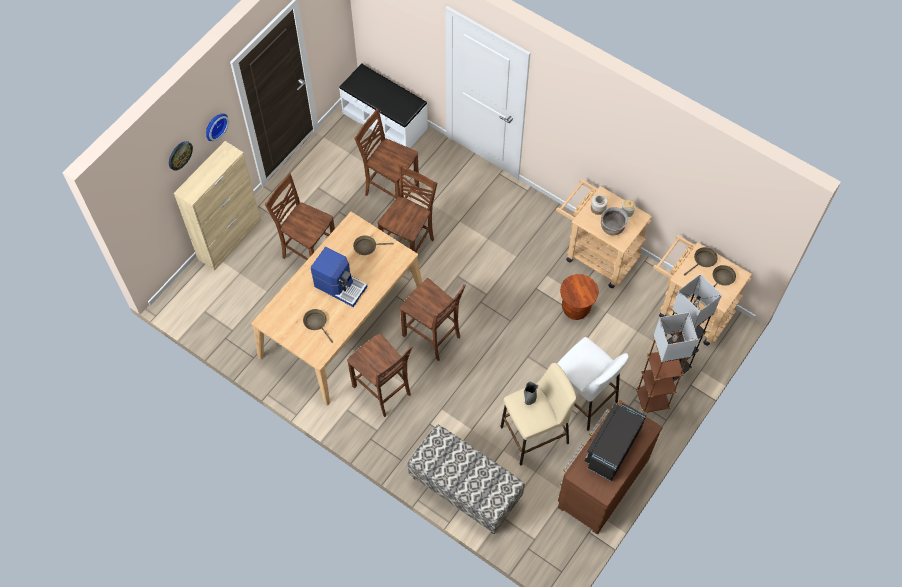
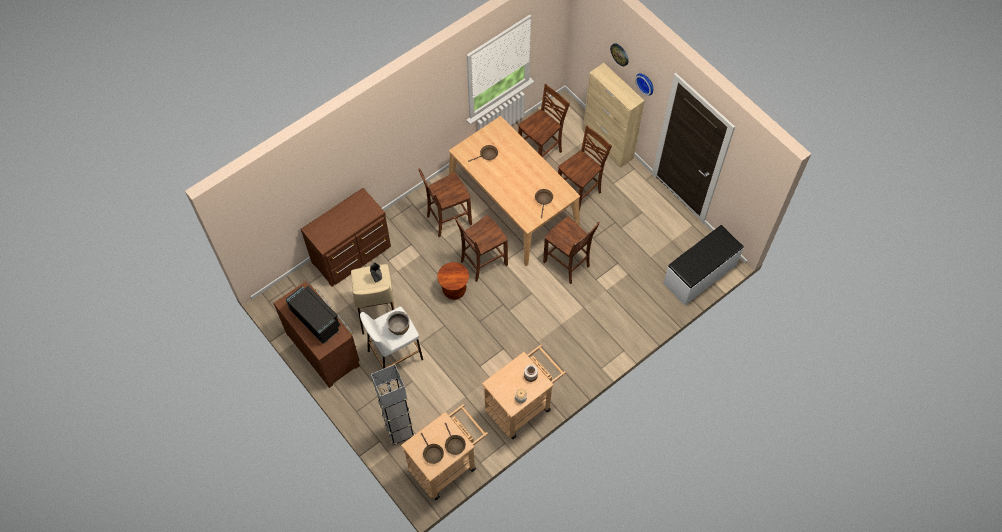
camera: 105 degrees right, 0 degrees up
(340, 285) = (514, 176): coffee machine -> none
(390, 192) = (625, 263): brown chair -> brown chair (541, 153)
(465, 489) = (353, 255): bench -> brown dresser
(575, 309) = (475, 373): brown stool -> brown stool (454, 290)
(612, 228) = (507, 380): brown cooking pot -> brown cooking pot (399, 328)
(652, 399) = (377, 407): brown floor lamp -> none

